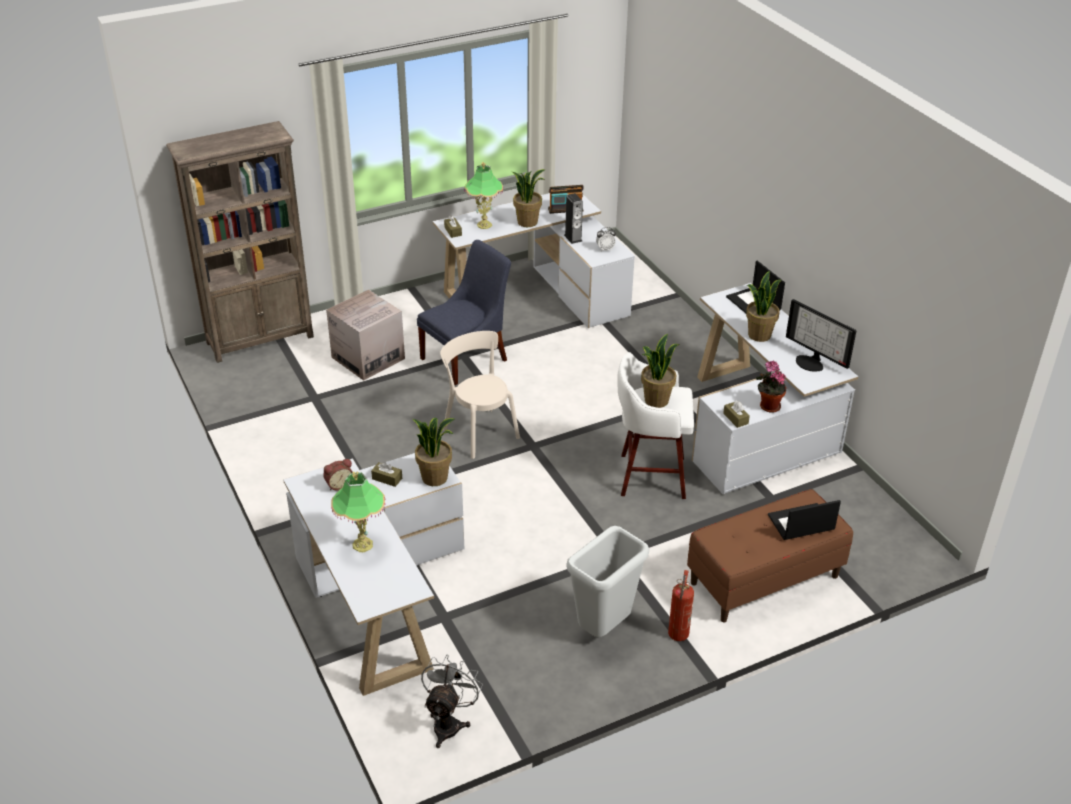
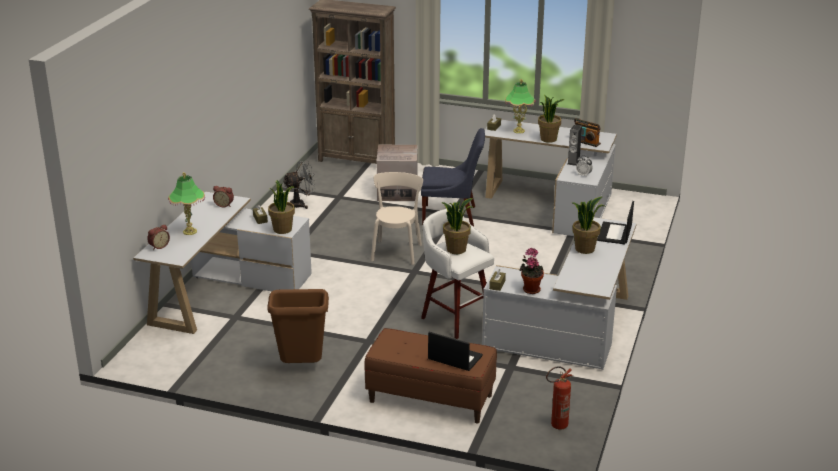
camera: 45 degrees right, 10 degrees down
(361, 587) = (158, 246): none -> alarm clock
(449, 723) = (162, 357): grey fan -> grey fan (301, 204)
(604, 629) = (301, 367): grey trash can -> brown trash can
(677, 638) = (332, 393): fire extinguisher -> fire extinguisher (556, 426)
(811, 362) = (591, 276): monitor -> none

